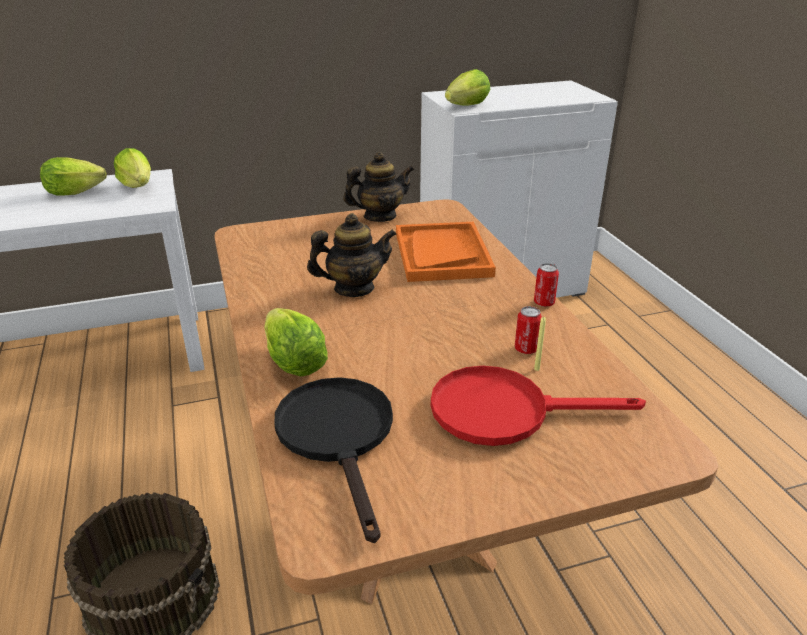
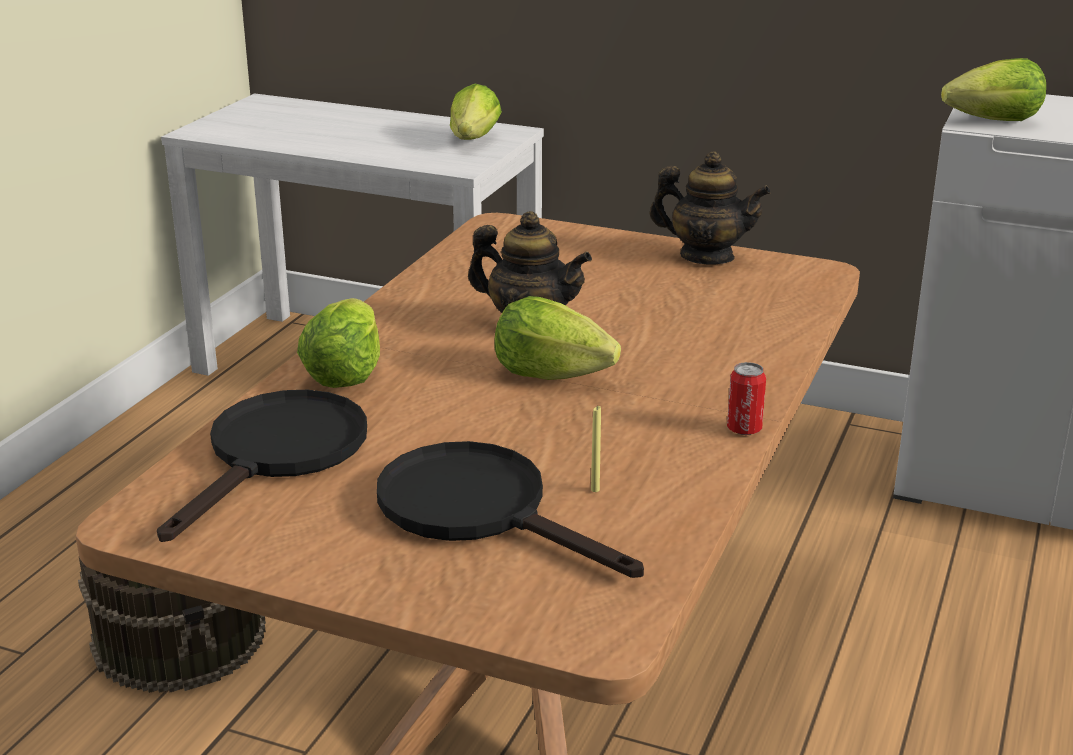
camera: 40 degrees right, 5 degrees down
(74, 193) = (397, 130): lettuce -> lettuce (550, 374)
(442, 254) = (710, 327): orange tray -> none
(505, 411) = (481, 510): red frying pan -> black frying pan
(526, 349) = (620, 466): can -> none

